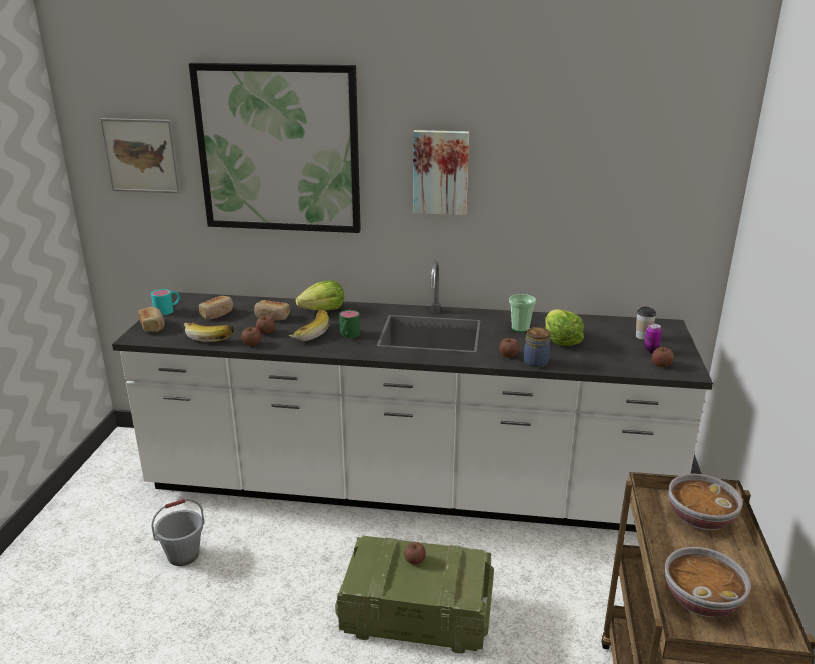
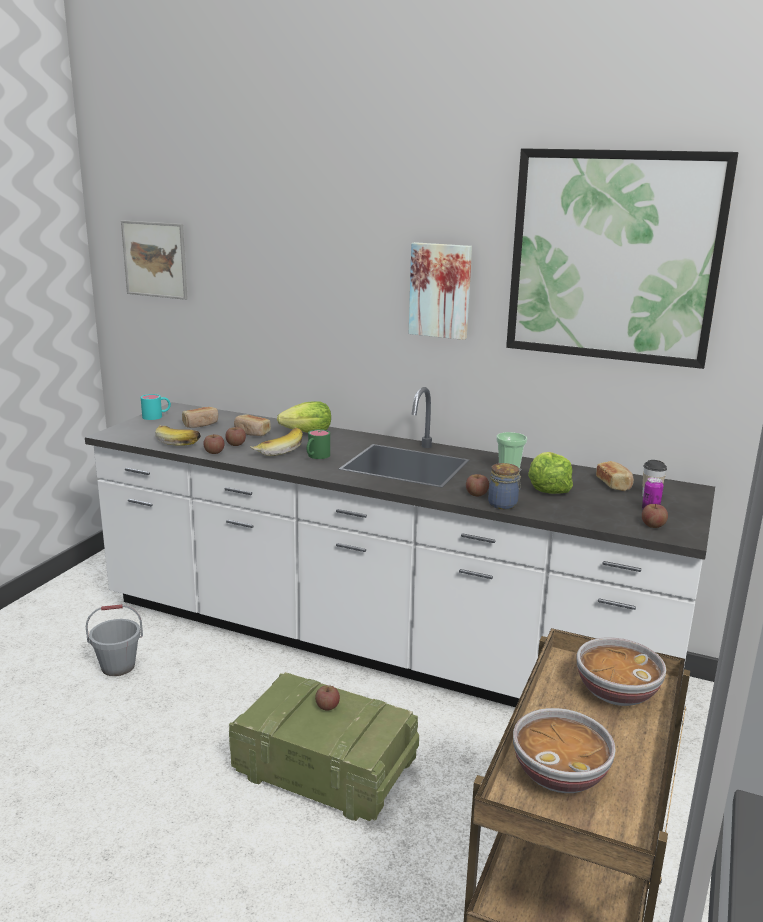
camera: 15 degrees right, 5 degrees down
(153, 326) = (132, 427): bread -> bread (614, 484)
(278, 149) = (280, 258): picture -> picture (613, 257)

